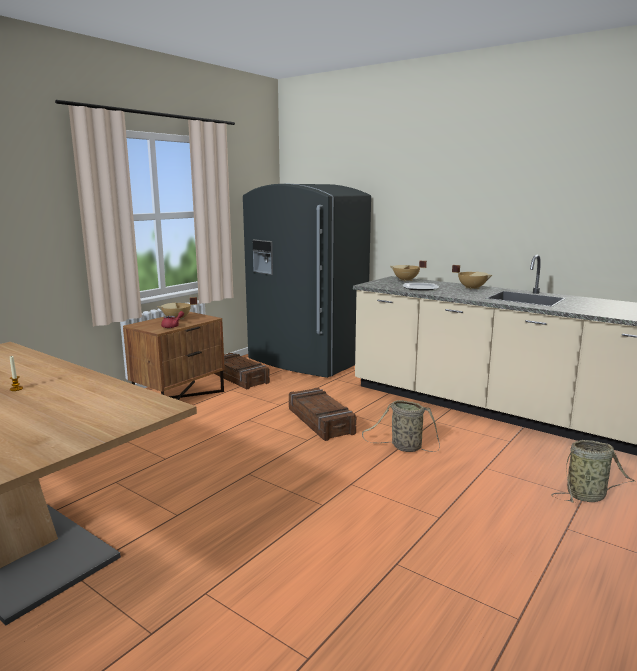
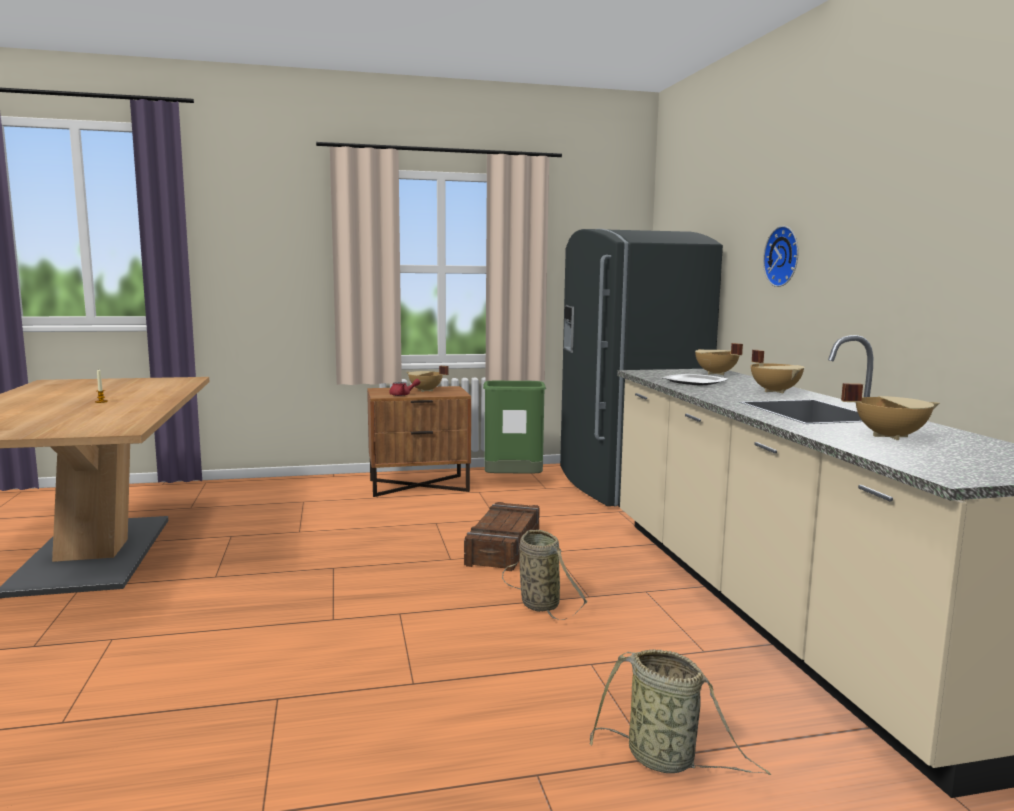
camera: 40 degrees right, 5 degrees down
(239, 377) = (513, 482): crate -> green trash can
(432, 205) = (784, 256): none -> wall clock
(596, 307) = (889, 436): none -> beige cooking pot

